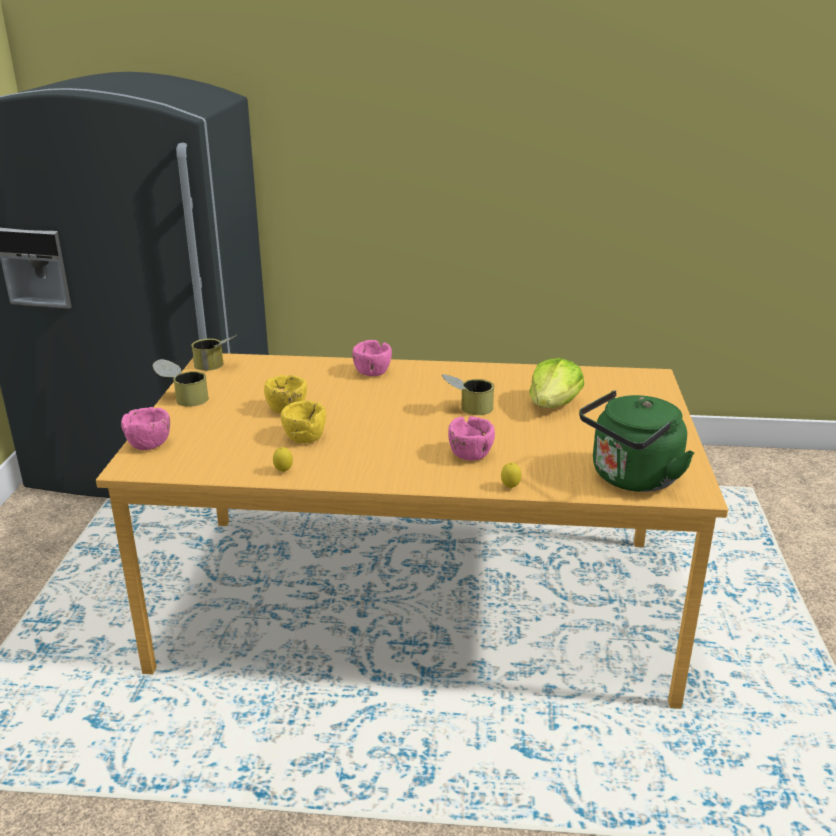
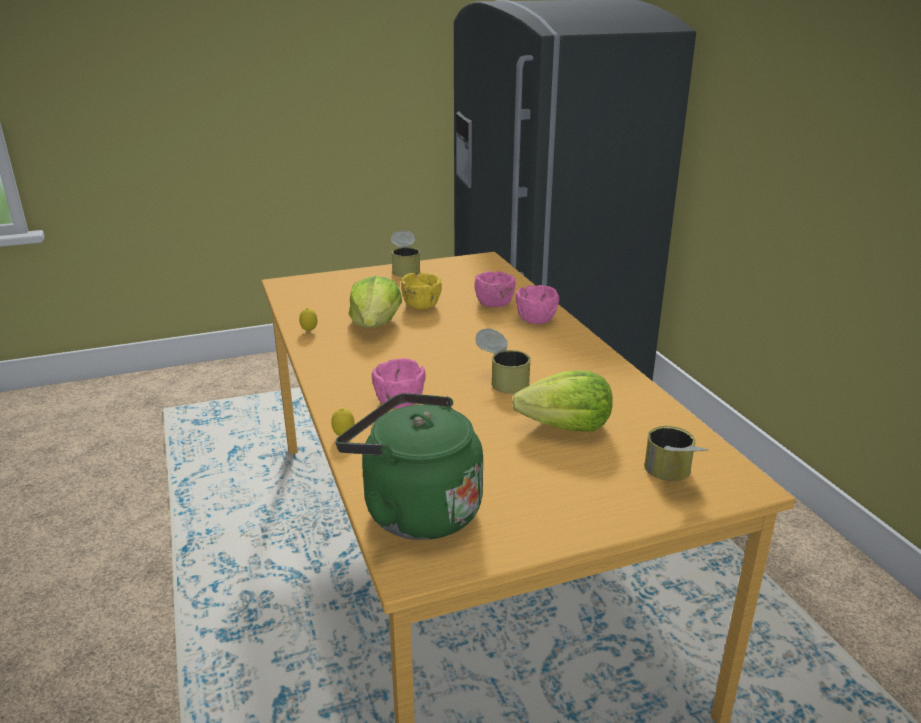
camera: 65 degrees right, 0 degrees up
(149, 444) = (322, 279): pink bowl -> pink bowl (495, 304)
(217, 366) = (476, 263): can -> can (672, 476)
(305, 437) = (375, 324): yellow bowl -> lettuce

